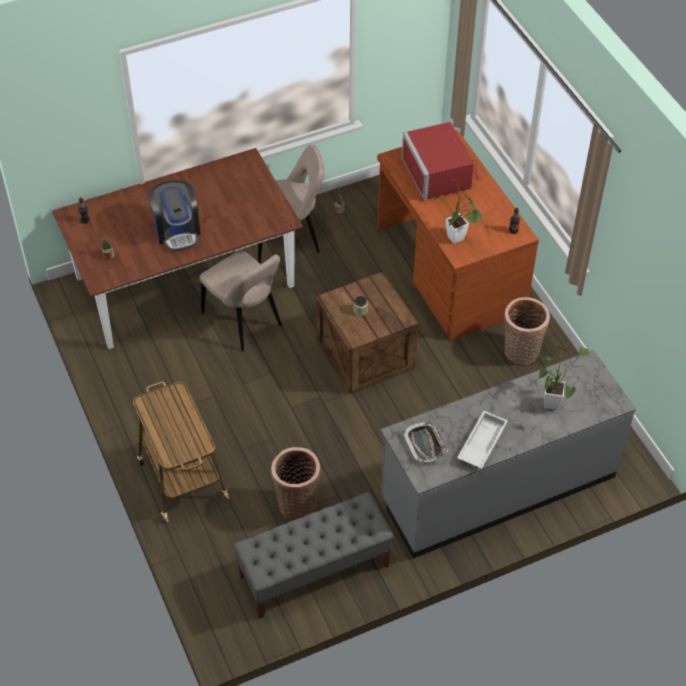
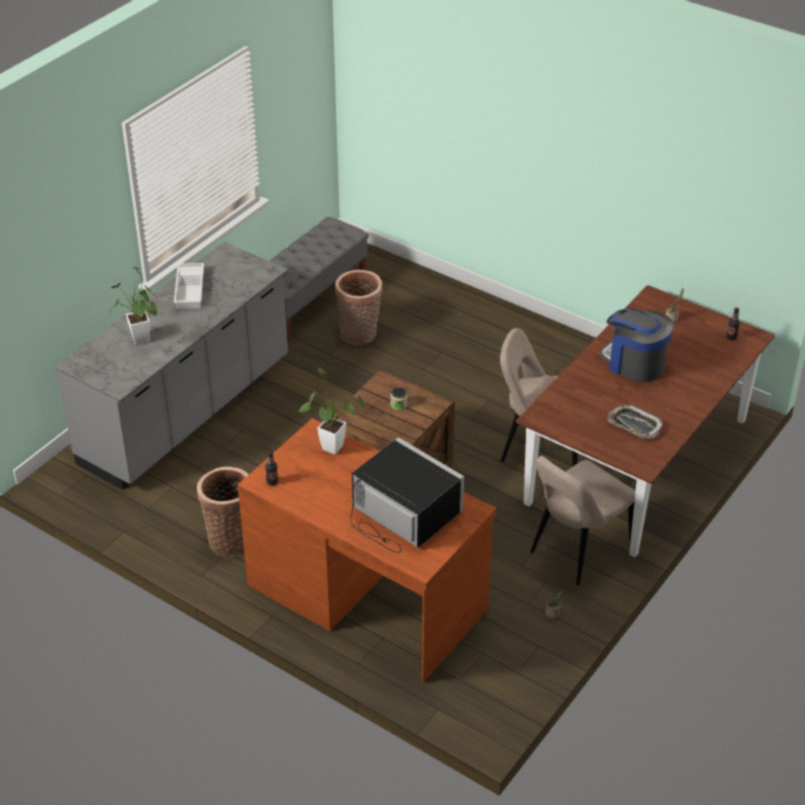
camera: 150 degrees right, 10 degrees down
(182, 478) = (472, 315): cart -> none
(425, 445) = (240, 271): tray -> tray (634, 425)
(441, 173) = (402, 514): red microwave -> black microwave

